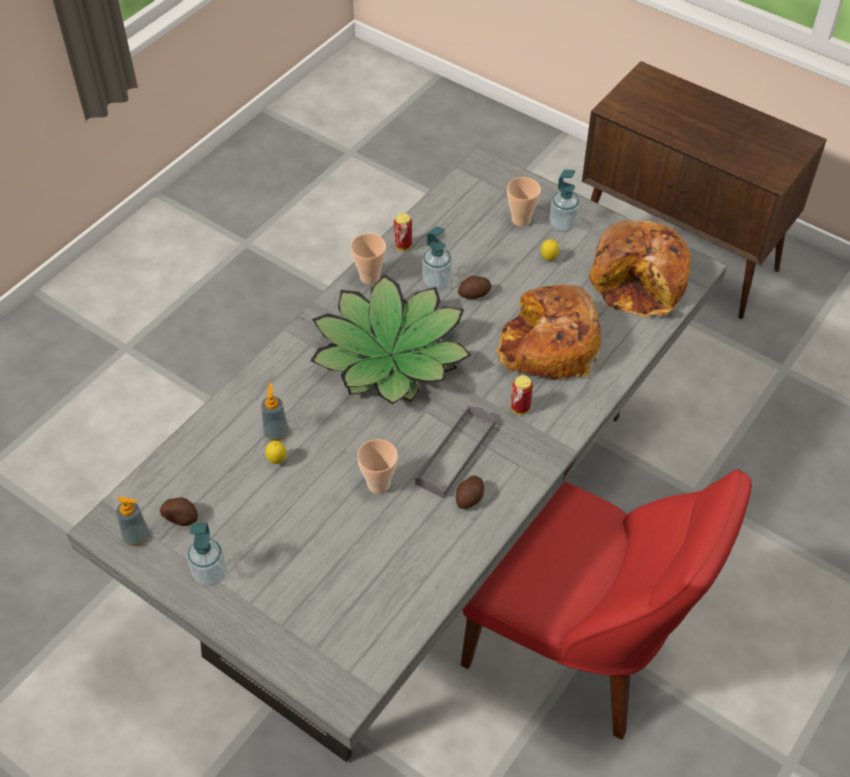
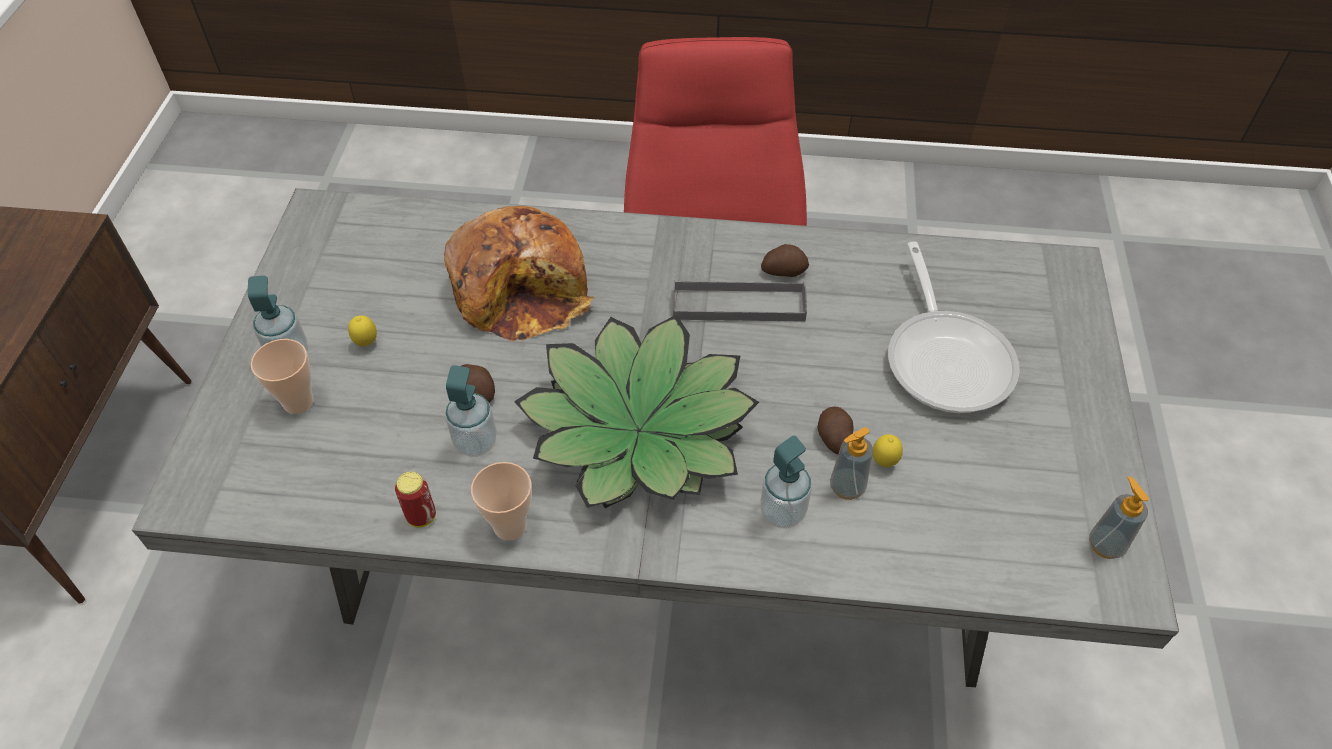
camera: 120 degrees left, 0 degrees up
(180, 517) = (1040, 515): potato -> potato (834, 438)
(210, 574) = (1072, 441): soap dispenser -> soap dispenser (782, 512)
(324, 547) = (946, 358): none -> frying pan
(378, 484) = (832, 351): cup -> none
(520, 408) = (634, 278): can -> none
(640, 281) = (363, 248): bread -> none

